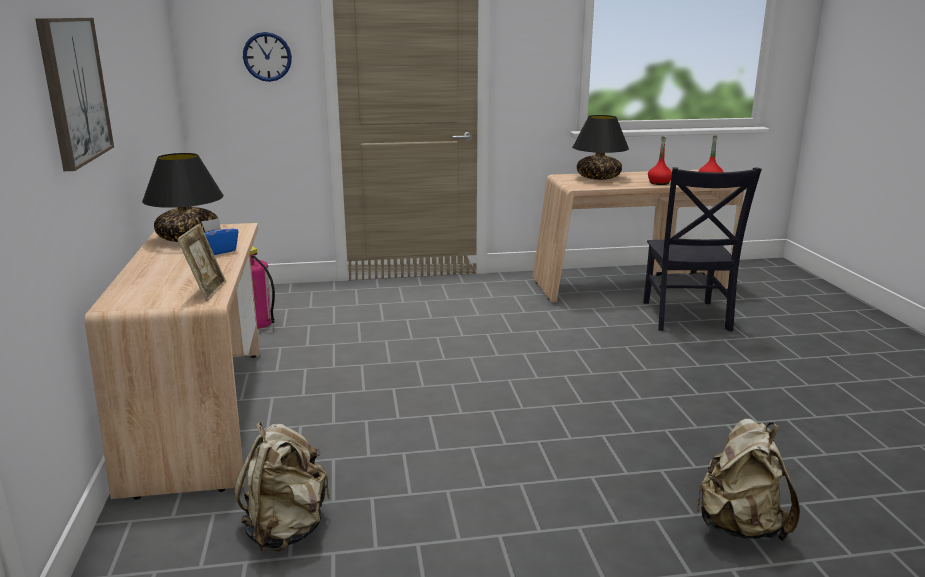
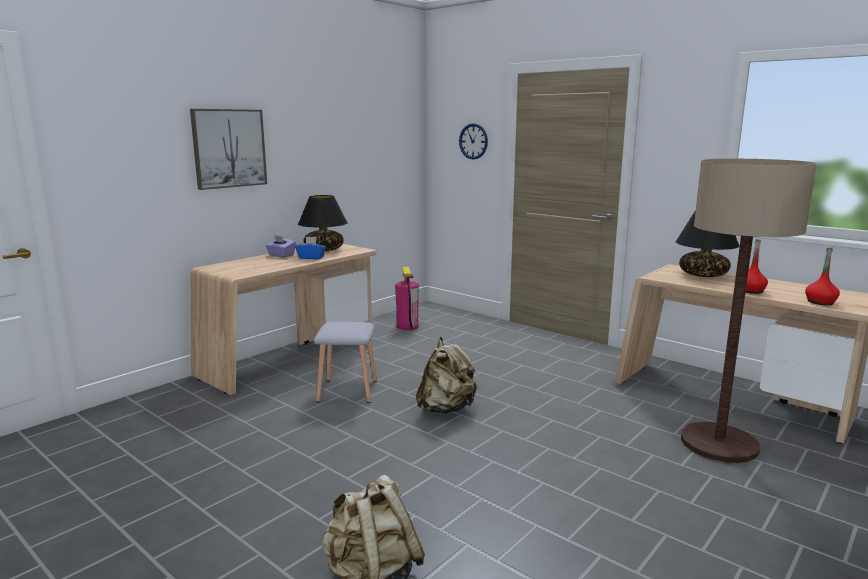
camera: 50 degrees right, 5 degrees down
(159, 260) = (281, 255): none -> purple tissue box
(206, 291) = (249, 272): picture frame -> none
(286, 529) = (206, 421): beige backpack -> beige backpack (446, 409)
(363, 412) = (348, 391): none -> grey stool
(686, 317) = (718, 443): black chair -> floor lamp

